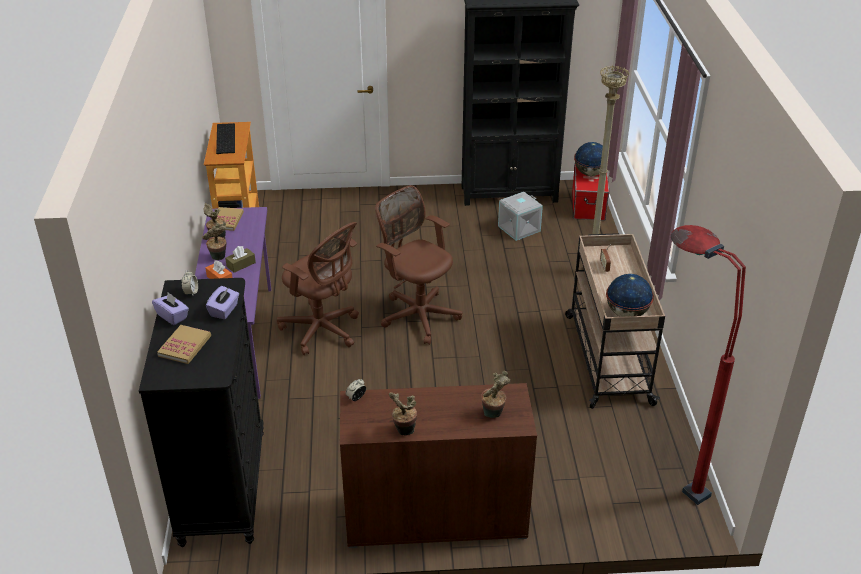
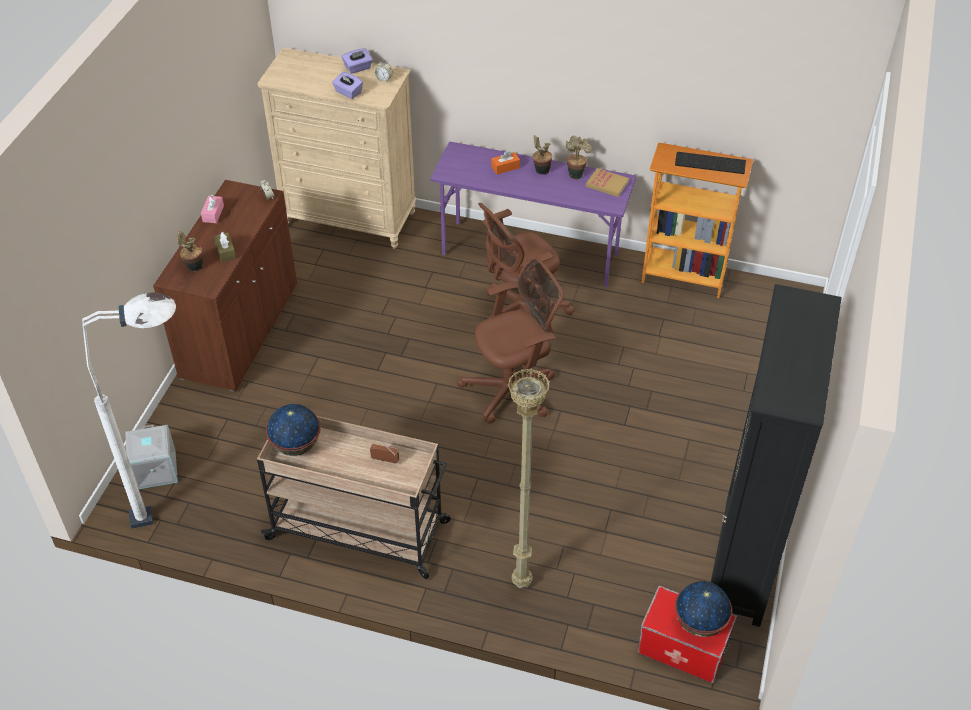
camera: 110 degrees right, 10 degrees up
(185, 346) = (317, 70): book -> none
(222, 487) = (349, 219): black dresser -> beige dresser
(241, 264) = (522, 183): brown tissue box -> brown tissue box (225, 251)
(403, 431) = (213, 214): potted plant -> pink tissue box
(519, 229) = (649, 541): grey storage box -> grey storage box (154, 469)
(666, 467) = (185, 510): red floor lamp -> white floor lamp

